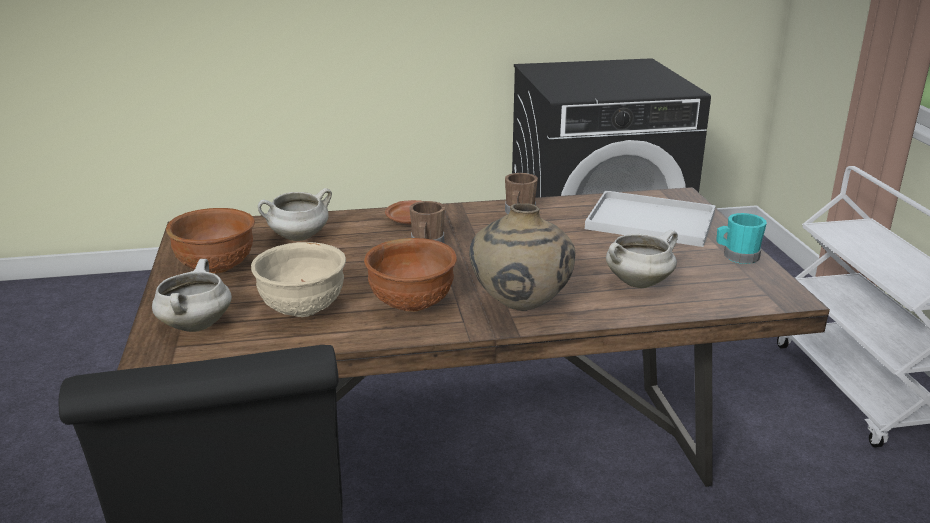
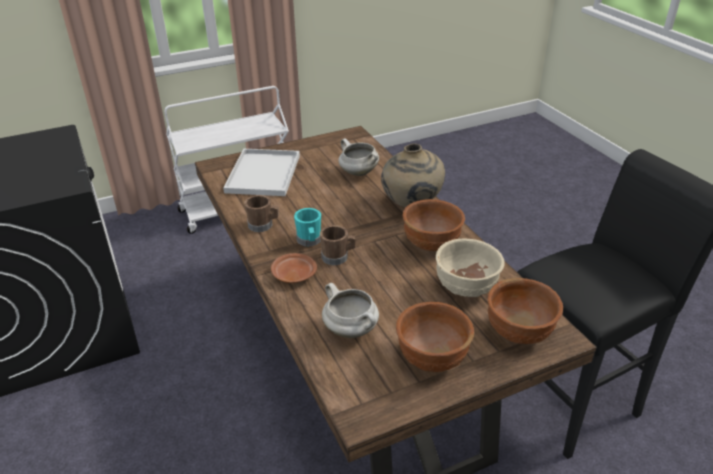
camera: 105 degrees left, 10 degrees up
(195, 325) = (518, 333): white cooking pot -> brown bowl
(737, 256) = (309, 146): turquoise mug -> turquoise mug (309, 241)

